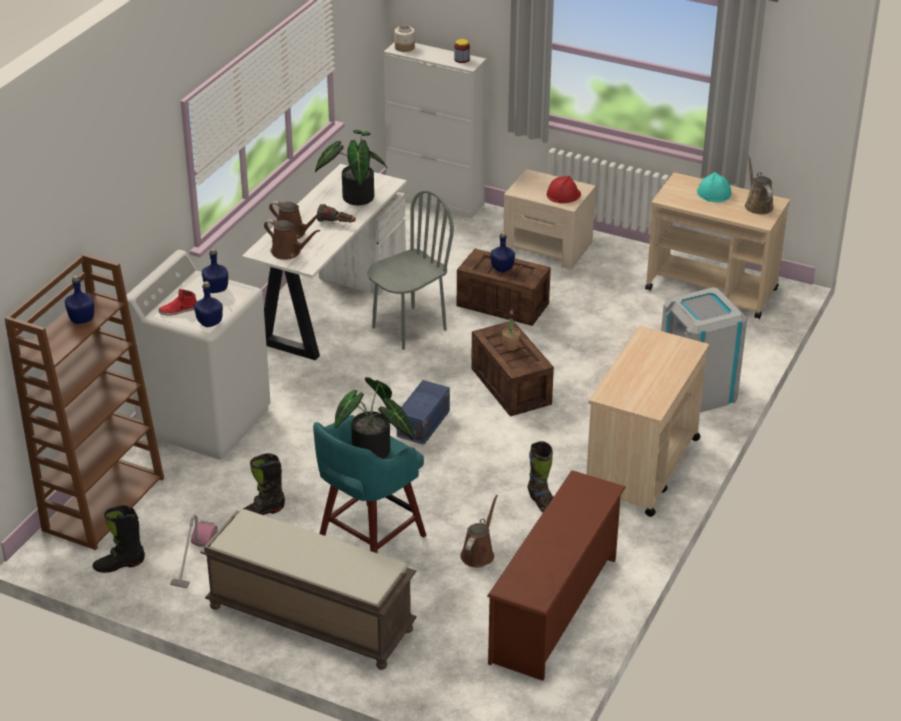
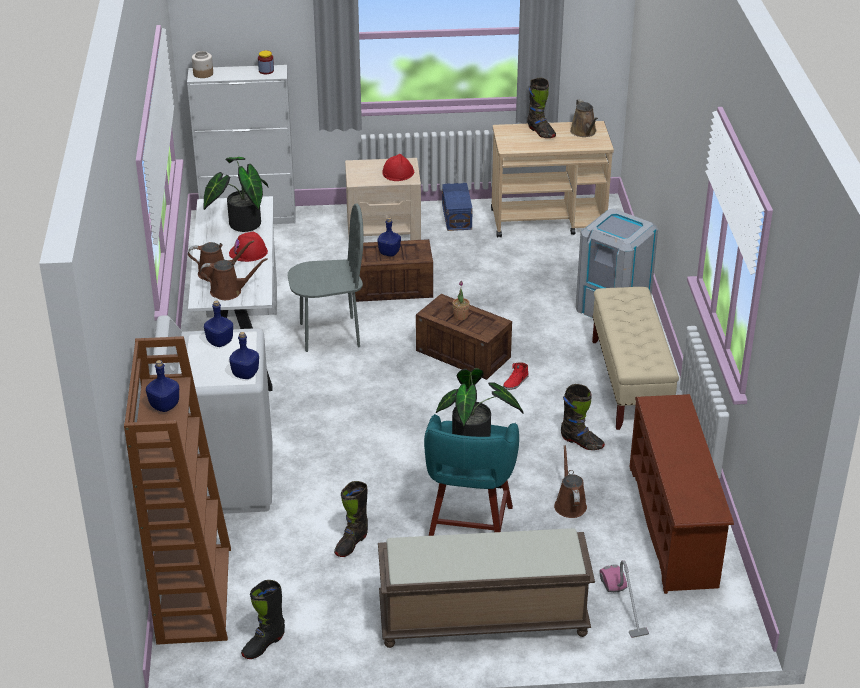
camera: 30 degrees left, 0 degrees up
(178, 310) = (204, 373): red shoe -> red shoe (516, 382)
(194, 558) = (328, 609): vacuum cleaner -> vacuum cleaner (623, 604)
(337, 223) = (248, 252): flashlight -> red hard hat
(409, 328) = (329, 334): grey chair -> grey chair turned 60 degrees clockwise
(424, 423) = (420, 411): blue storage box -> blue storage box (457, 216)
(642, 468) = (630, 383): beige cart -> beige bench
(713, 193) = (541, 132): turquoise hard hat -> black boot
(757, 205) = (584, 132): brown watering can -> brown watering can turned 150 degrees counterclockwise

